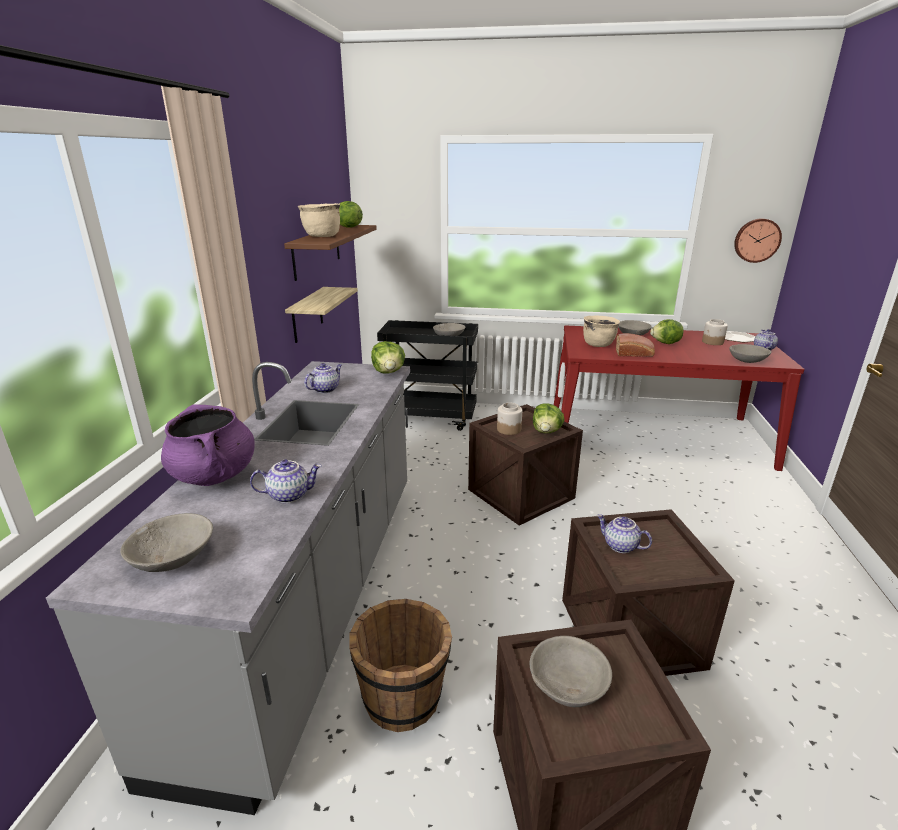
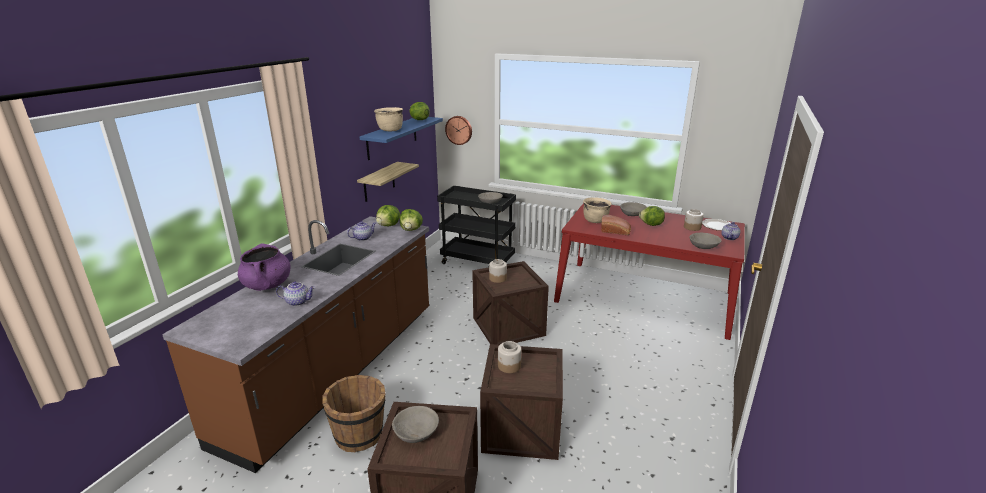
camera: 15 degrees right, 0 degrees up
(173, 557) = (224, 325): grey bowl -> none
(313, 599) = (337, 371): grey counter -> brown counter
(317, 251) = (392, 137): brown shelf -> blue shelf
(546, 432) = (523, 283): lettuce -> lettuce (389, 225)
(620, 546) = (509, 366): teapot -> jar
(756, 240) = (739, 147): wall clock -> wall clock (459, 130)

